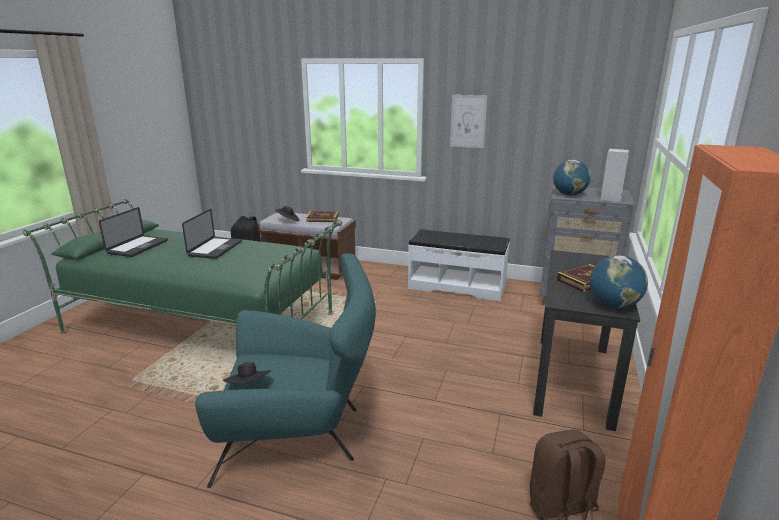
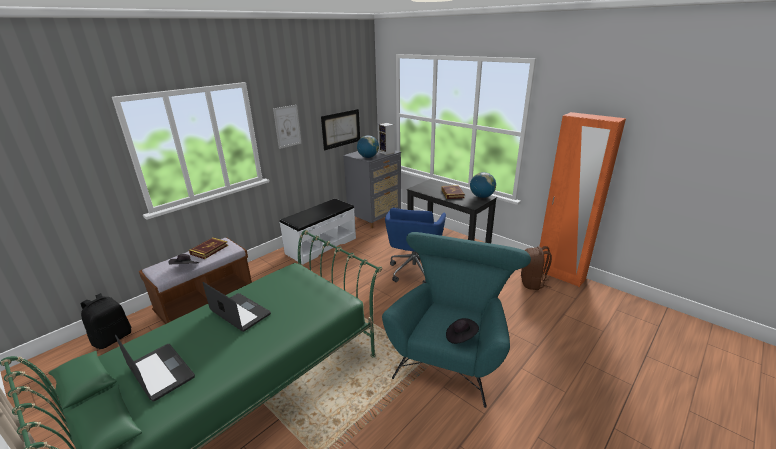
camera: 65 degrees left, 5 degrees up
(470, 363) = (414, 270): none -> blue office chair
(559, 145) = (341, 129): none -> picture

